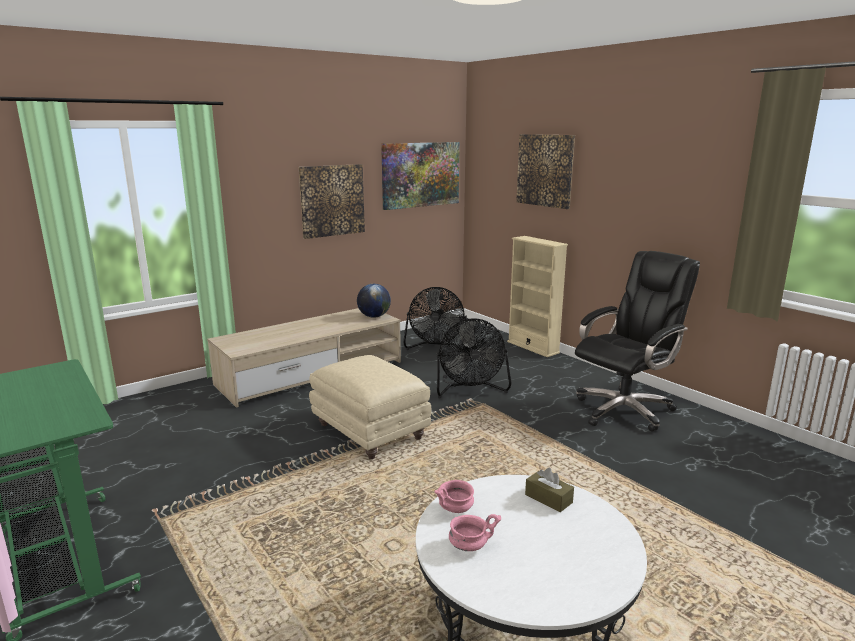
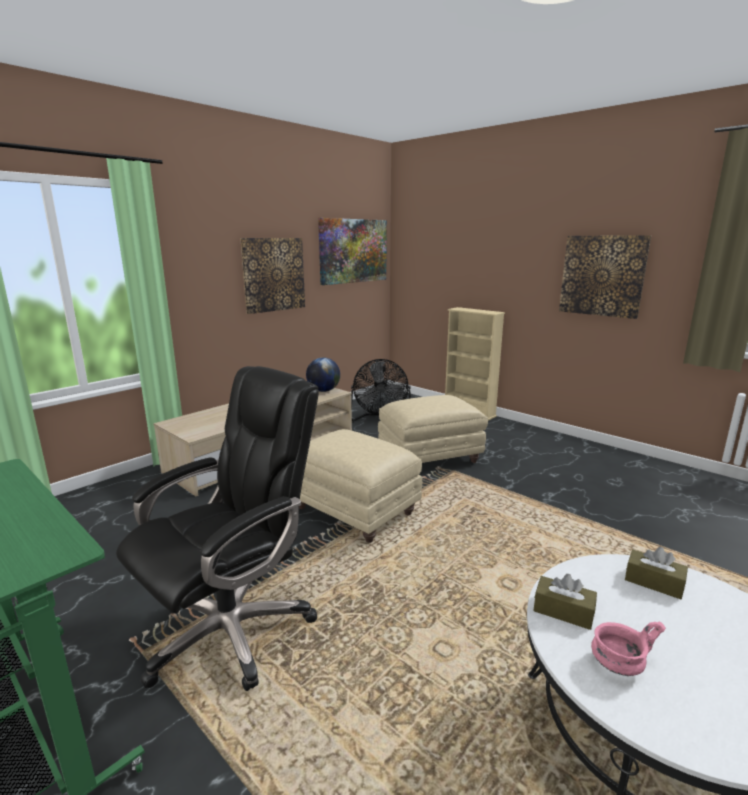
camera: 10 degrees left, 0 degrees up
(455, 509) = (563, 611): pink bowl -> brown tissue box
(467, 389) = (430, 457): black fan -> beige ottoman
(545, 170) = (479, 243): picture -> picture (602, 276)
(624, 410) = (586, 466): black office chair -> black office chair (232, 629)

